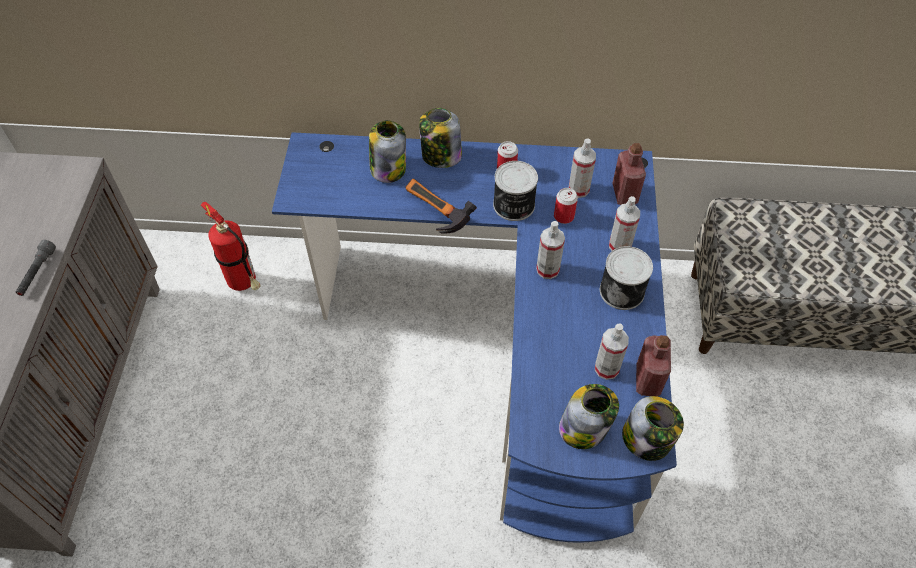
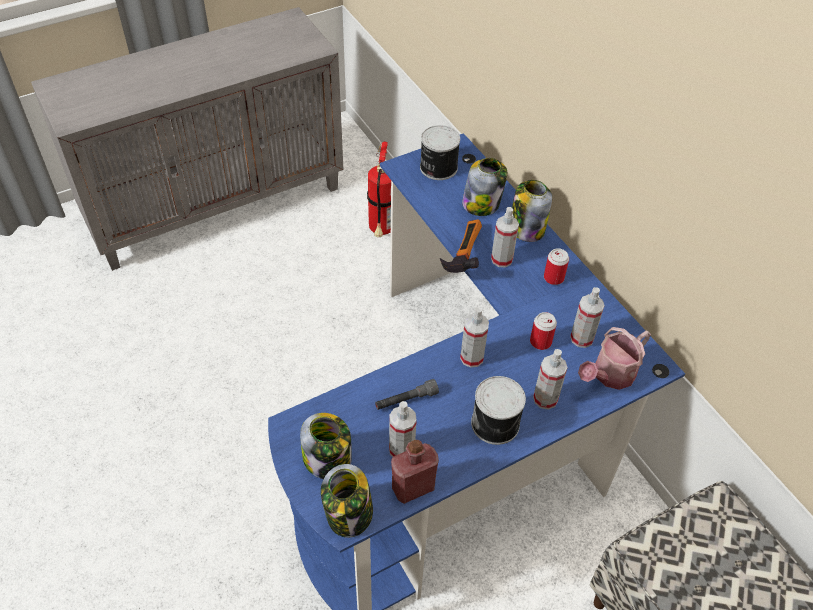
camera: 55 degrees right, 5 degrees down
(37, 273) = (221, 78): grey flashlight -> grey flashlight (406, 400)
(460, 191) = (501, 259): none -> spray bottle
(513, 205) = (519, 301): can -> can (437, 167)
(624, 194) = (609, 375): red bottle -> watering can

